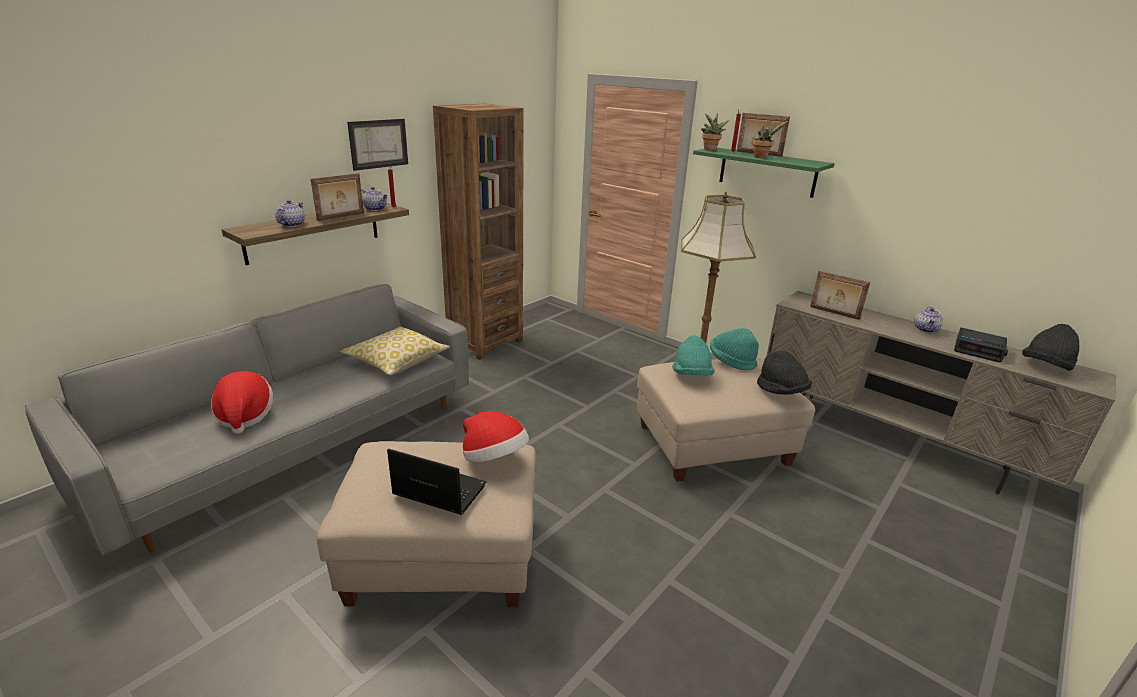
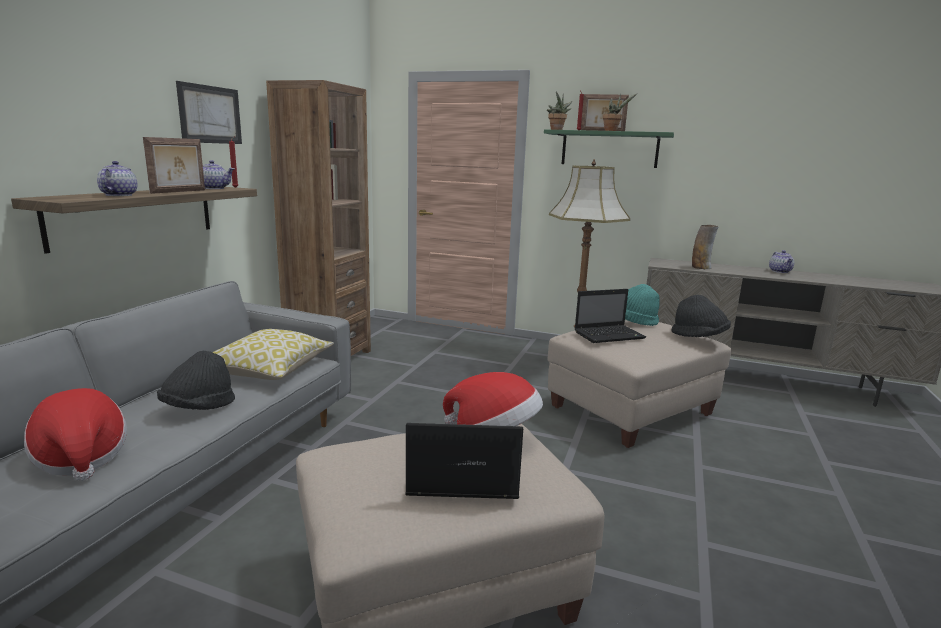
camera: 20 degrees left, 10 degrees down
(691, 375) = (610, 335): turquoise hat -> laptop
(834, 313) = (700, 268): picture frame -> vase
(978, 350) = (834, 279): alarm clock -> none
(1045, 366) = (890, 283): black hat -> black hat (198, 408)

